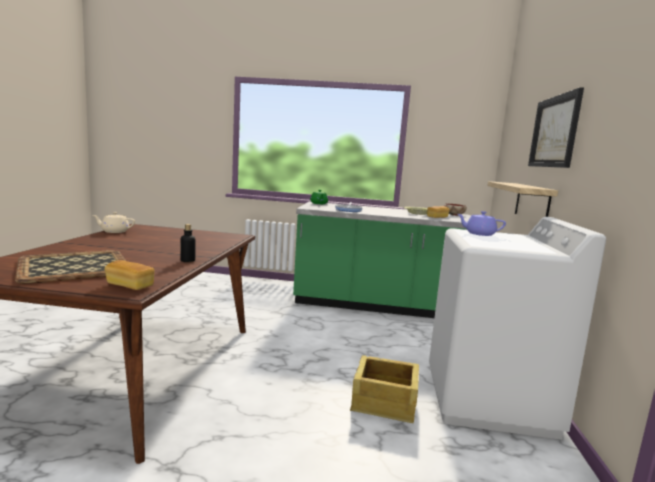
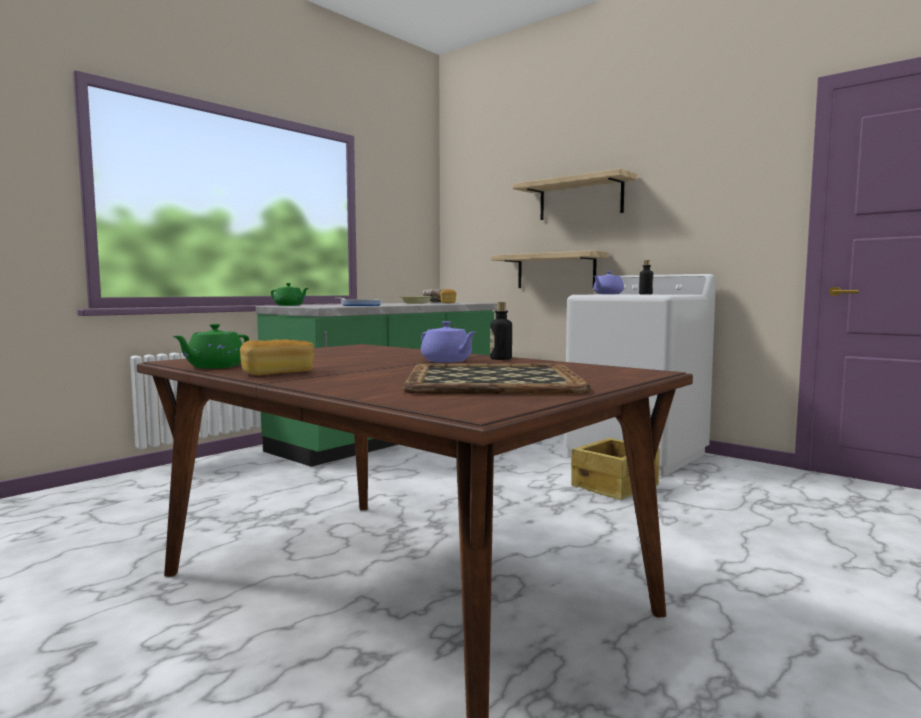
camera: 55 degrees left, 5 degrees down
(114, 231) = (214, 367): beige teapot -> green teapot
(130, 285) = (619, 371): bread -> bread (278, 373)
(165, 254) = (447, 361): none -> purple teapot
(514, 241) = (645, 294): none -> bottle
(554, 132) = (580, 198): picture -> shelf

